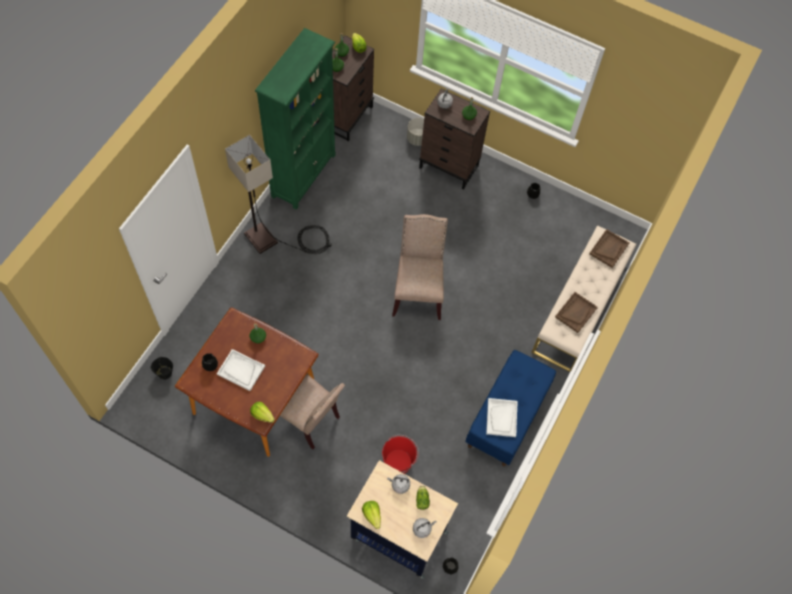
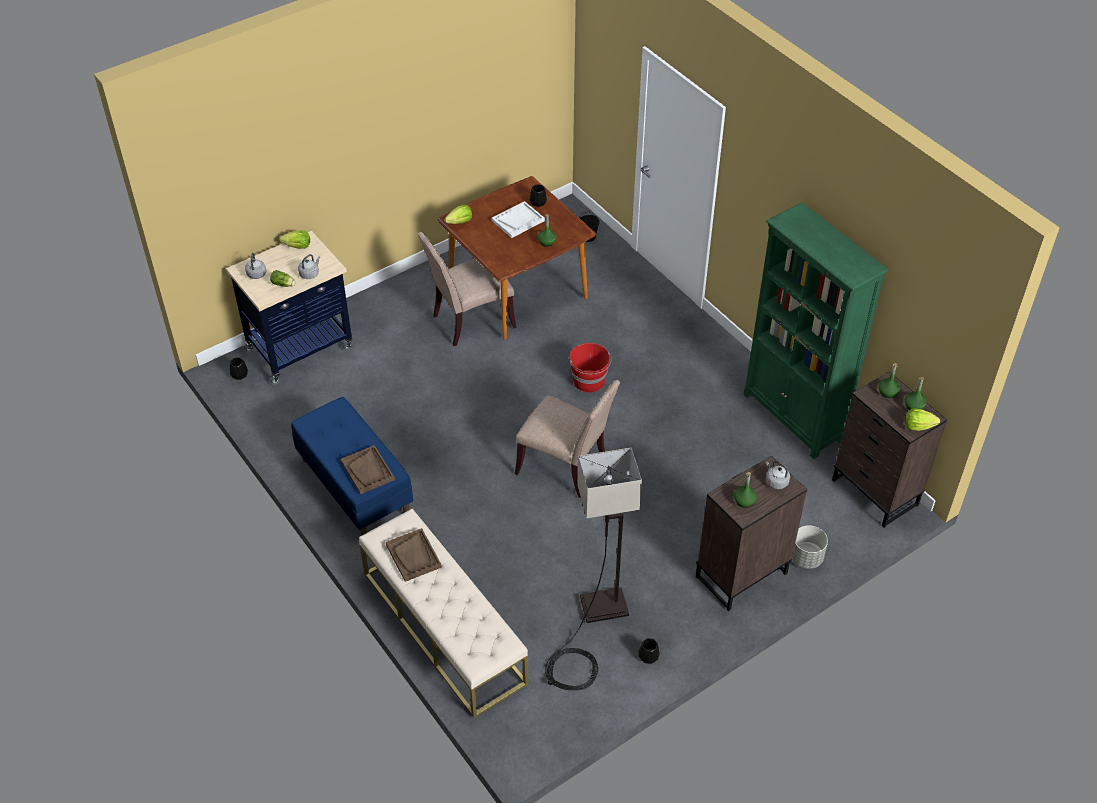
camera: 120 degrees right, 15 degrees down
(289, 240) = (701, 375): floor lamp -> floor lamp (585, 640)
(398, 461) = (373, 375): red bucket -> red bucket (589, 381)
(501, 418) = (336, 428): white tray -> none
(608, 249) = (481, 639): brown tray -> brown tray (367, 471)

